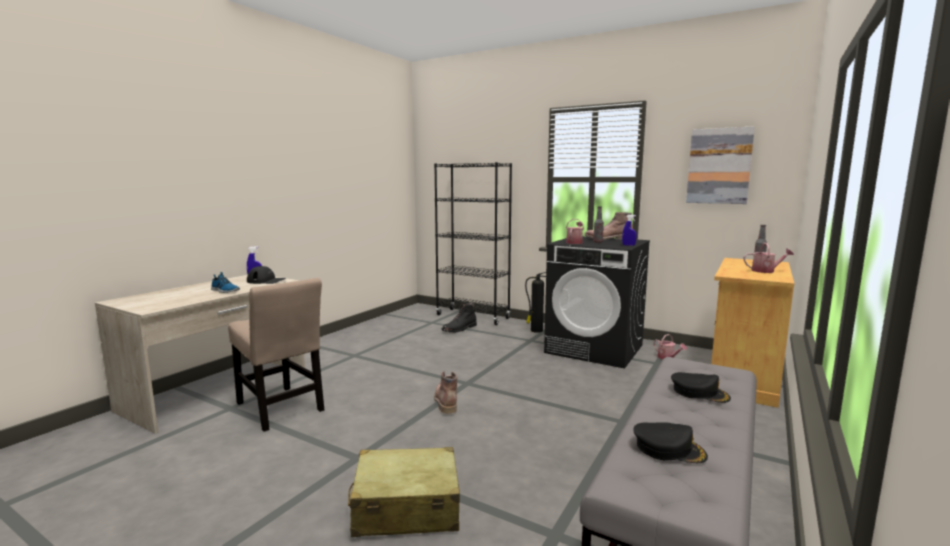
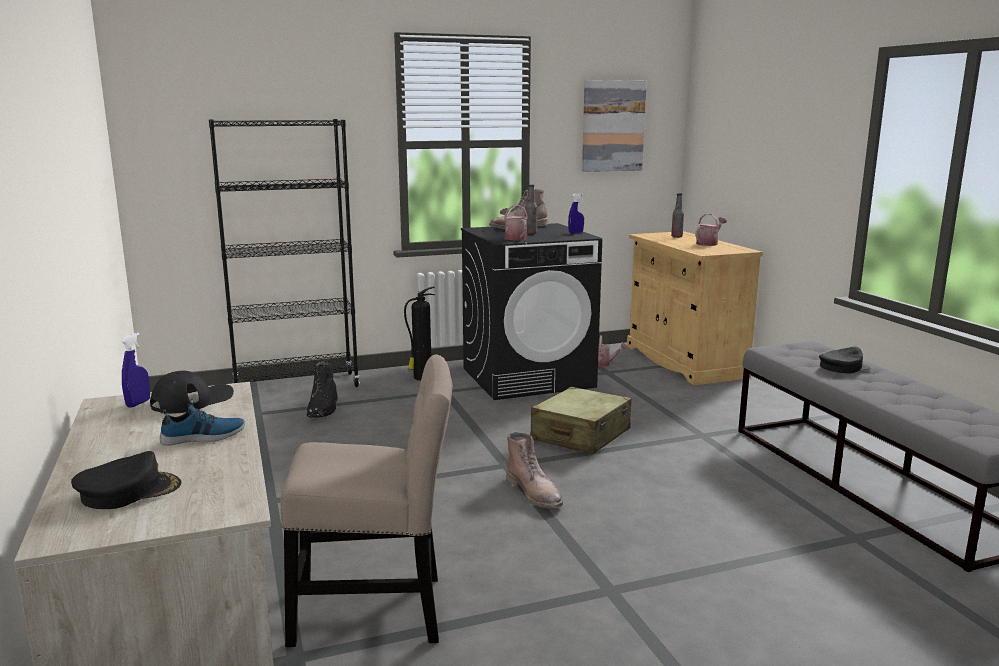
camera: 50 degrees left, 5 degrees up
(406, 507) = (750, 592): beige suitcase -> beige suitcase (580, 435)
(445, 401) = (535, 493): brown boot -> brown boot turned 150 degrees counterclockwise
(669, 449) = (936, 410): black cap -> black cap (129, 491)

